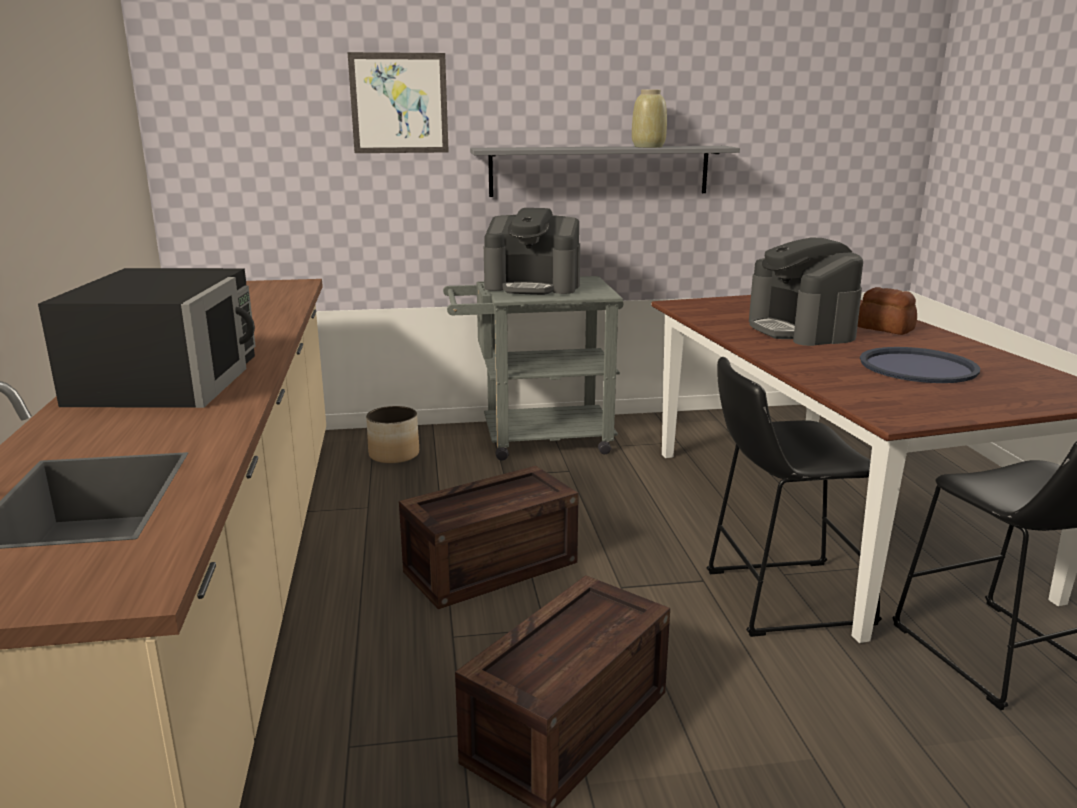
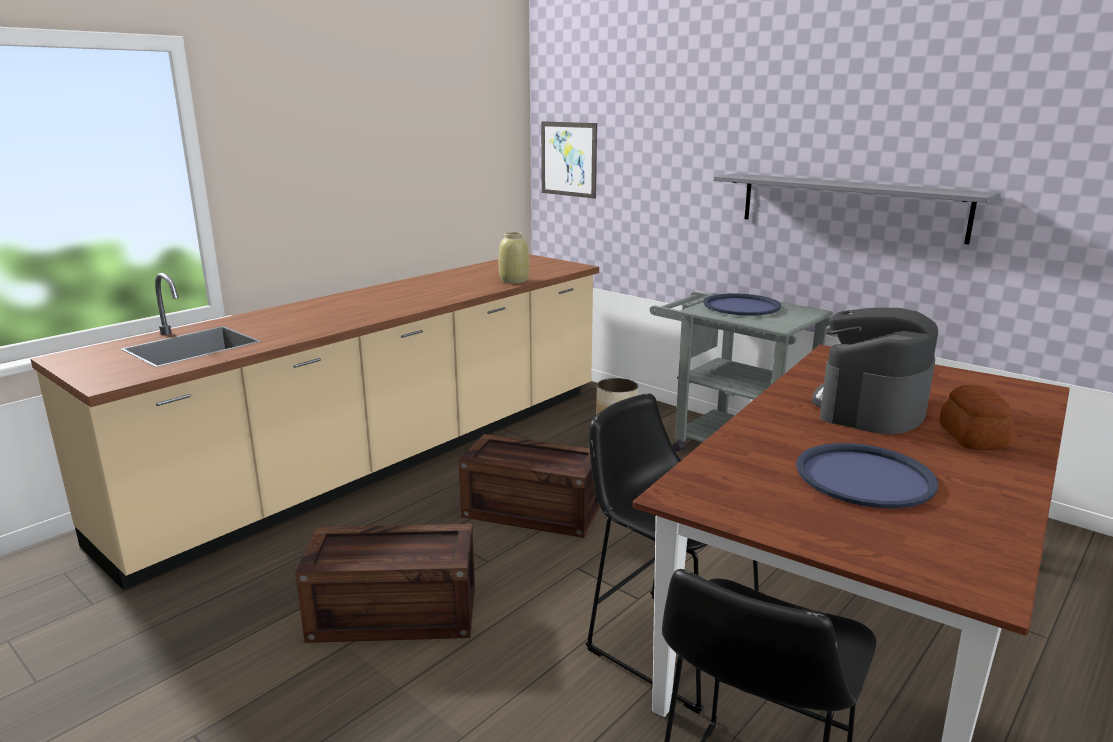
camera: 50 degrees right, 0 degrees up
(168, 379) = (356, 305): black microwave -> none
(399, 103) = (683, 131): picture -> picture (568, 159)
(533, 286) = (741, 306): coffee machine -> blue tray
(648, 147) = (891, 186): beige vase -> beige vase (514, 281)

